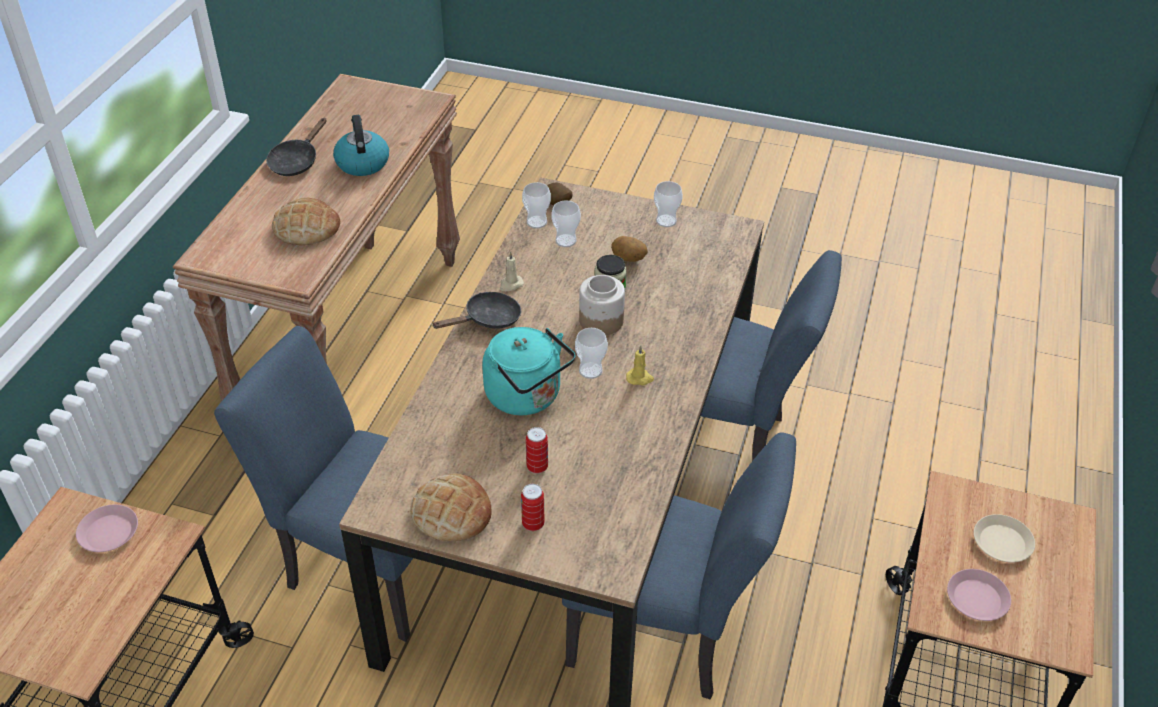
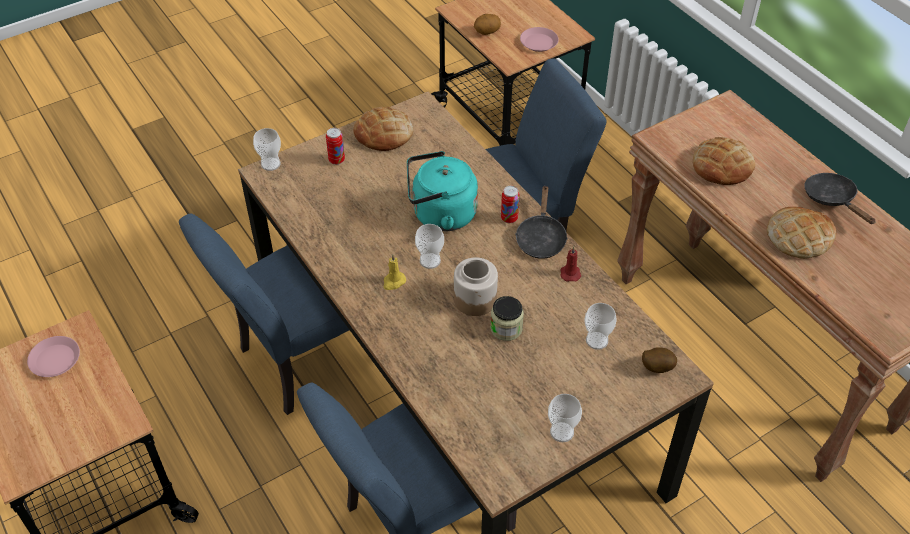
camera: 130 degrees right, 5 degrees up
(362, 162) = (799, 237): kettle -> bread
(510, 284) = (570, 273): beige candle -> red candle
(537, 222) = (641, 337): cup -> cup (270, 164)
(537, 467) = (376, 185): can -> can (509, 218)
(628, 259) = (532, 366): potato -> potato (487, 32)
(1002, 542) = (61, 414): beige plate -> none

